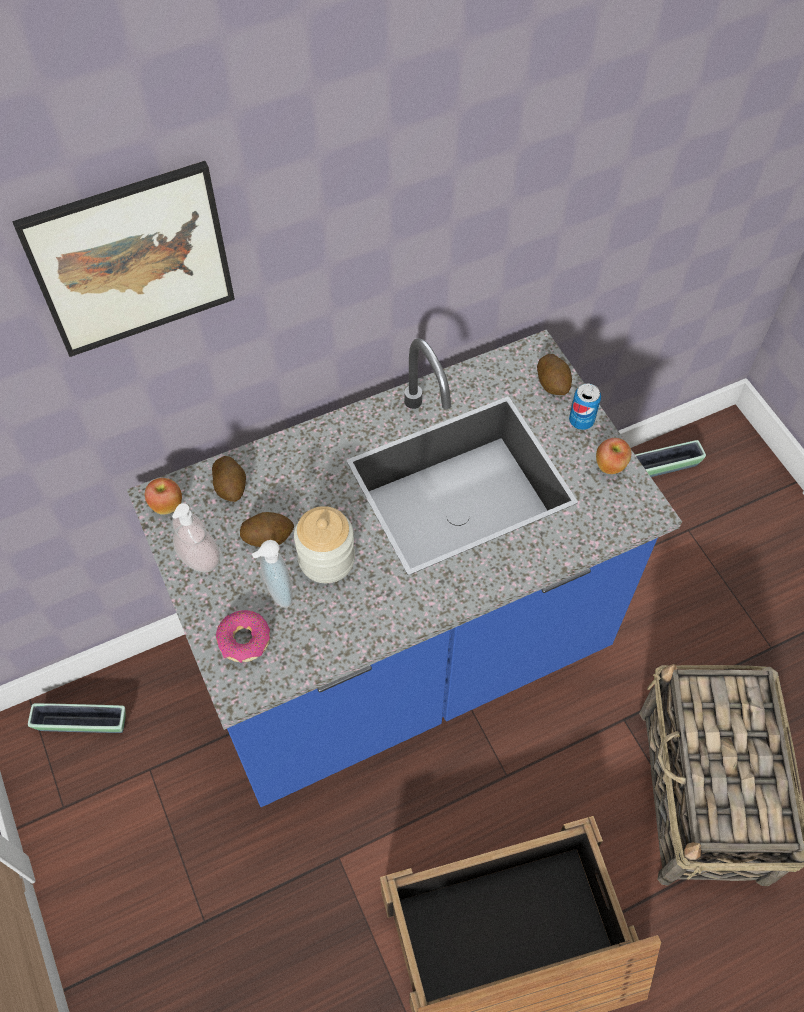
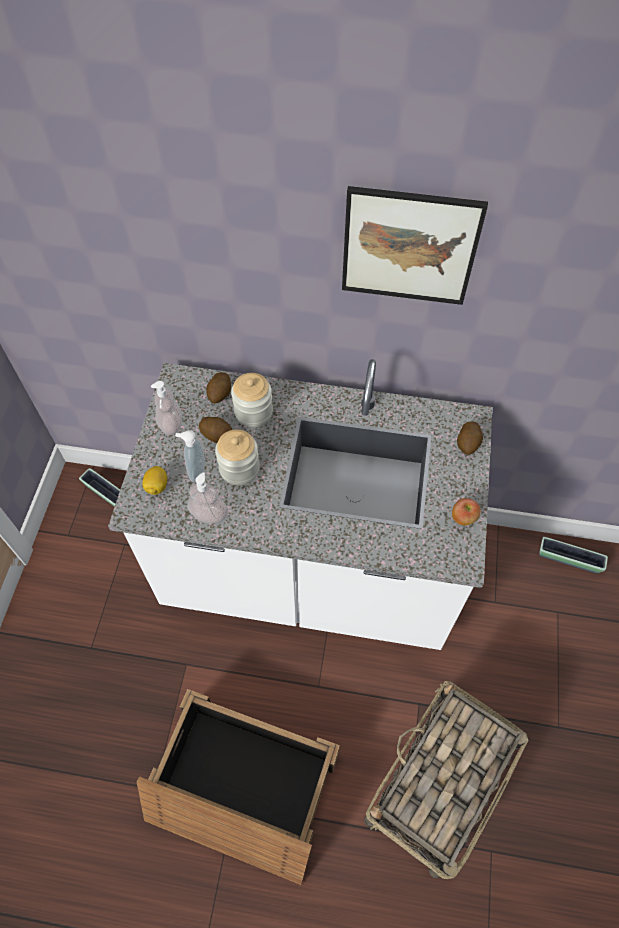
camera: 35 degrees right, 0 degrees up
(132, 261) = (187, 210): picture -> picture (409, 247)
(167, 505) = (177, 384): apple -> none
(244, 640) = (157, 486): donut -> lemon
(289, 484) = (253, 412): none -> jar
(335, 633) = (209, 514): none -> soap dispenser
(402, 655) = (309, 572): blue counter -> white counter
(581, 421) = (467, 478): can -> none

